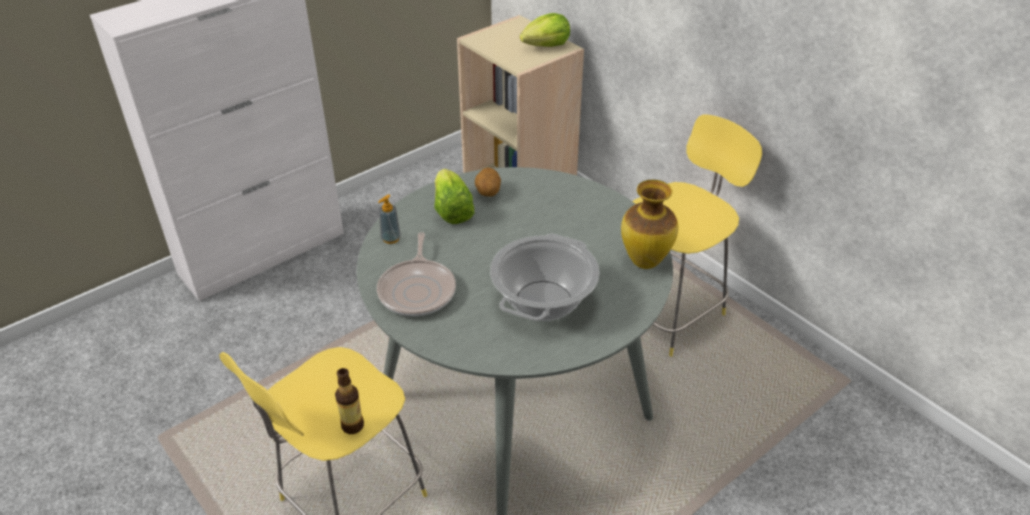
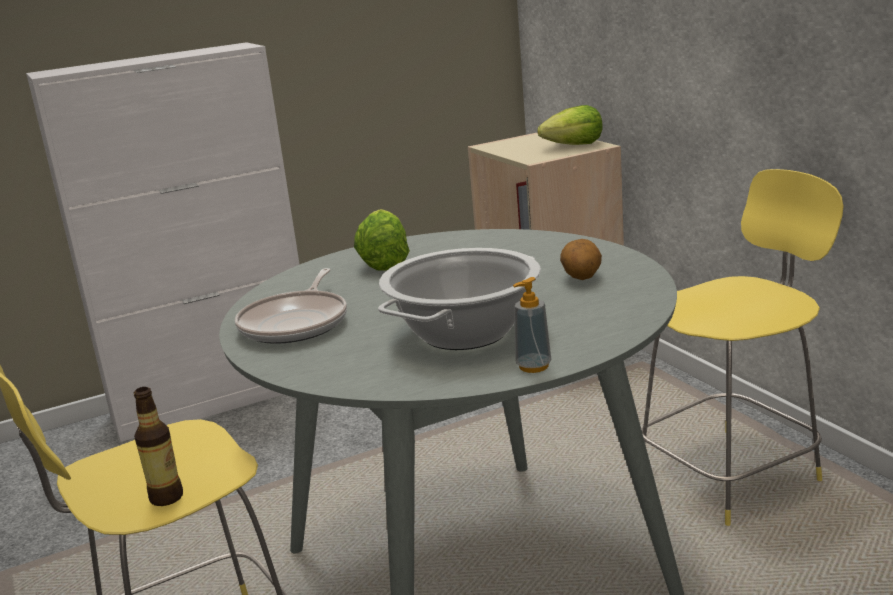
camera: 15 degrees right, 20 degrees down
(391, 238) = (291, 283): soap dispenser -> soap dispenser (533, 366)
(487, 193) = (440, 248): potato -> potato (581, 278)
(644, 261) = (633, 298): vase -> none

